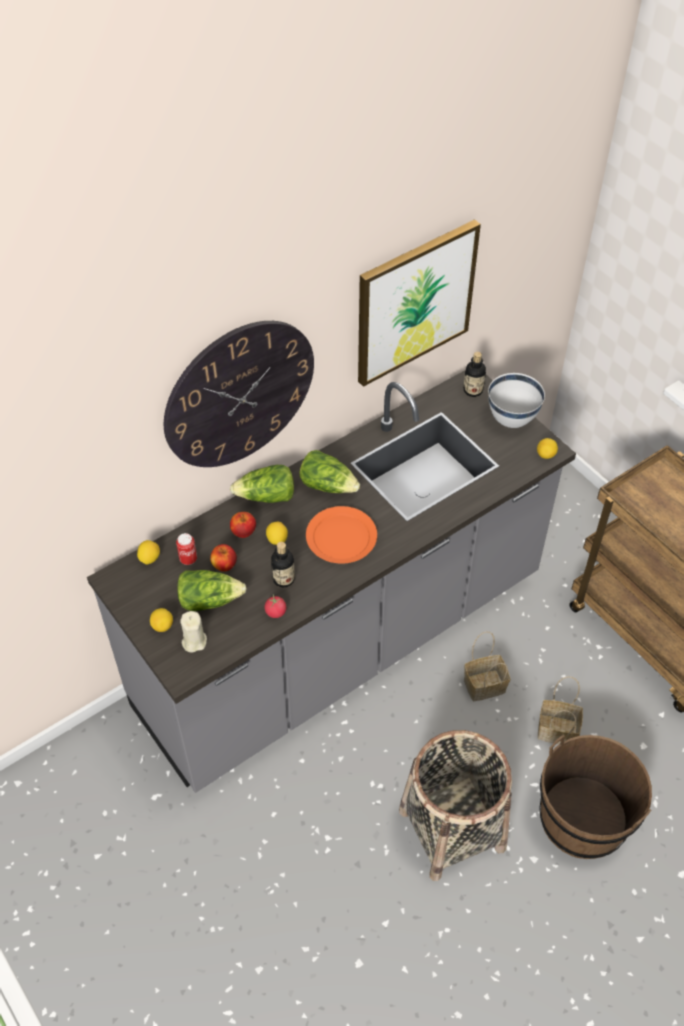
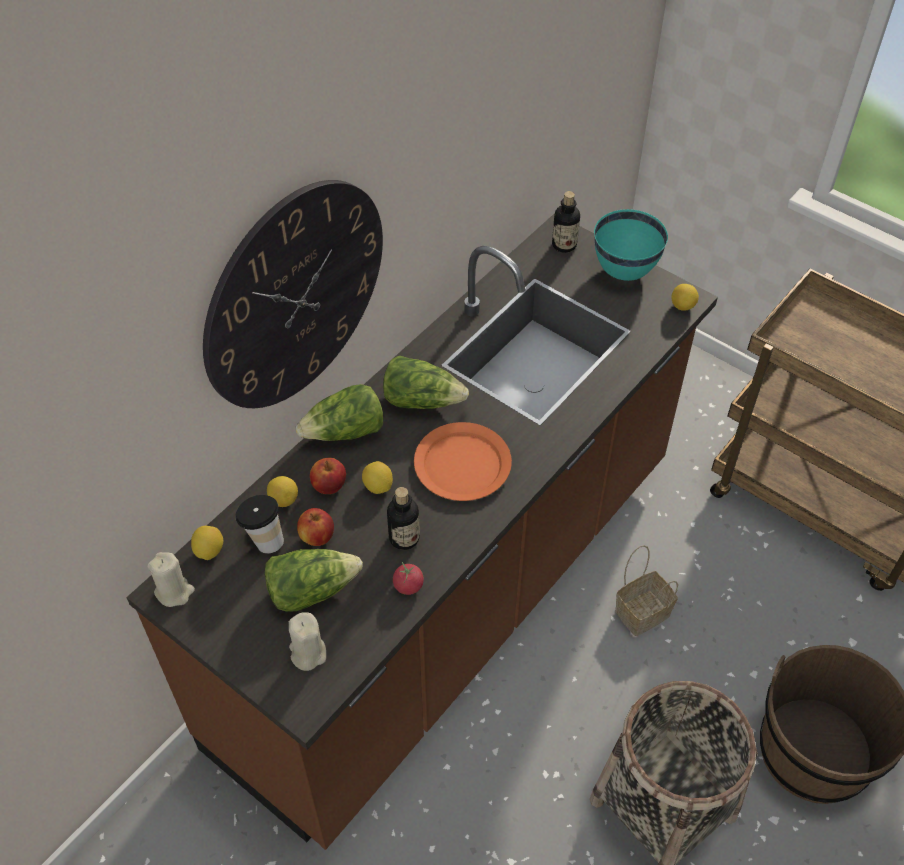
camera: 15 degrees left, 0 degrees up
(118, 580) = (174, 592): none -> beige candle
(162, 626) = (256, 642): lemon -> lemon (283, 499)
(188, 559) = (264, 539): can -> cup
(342, 644) = (452, 603): grey counter -> brown counter
(414, 302) = (489, 135): picture -> none
(512, 419) = (625, 271): white bowl -> turquoise bowl
(558, 730) = (748, 647): basket -> none

